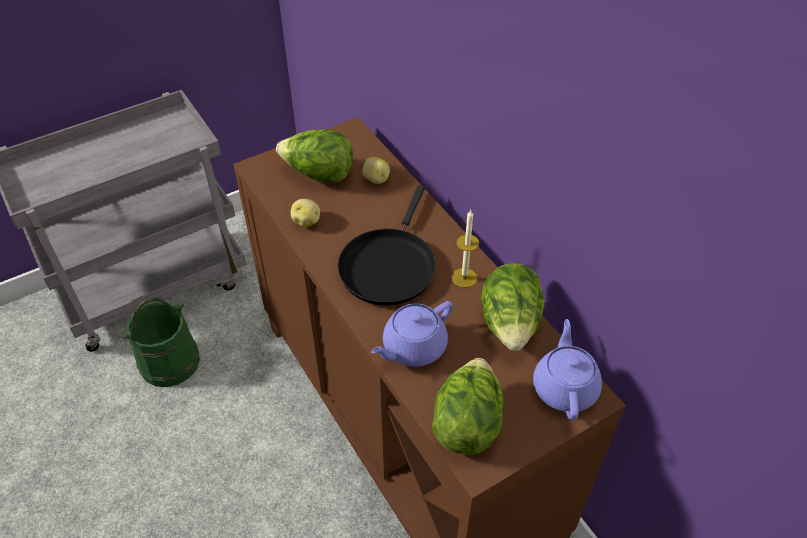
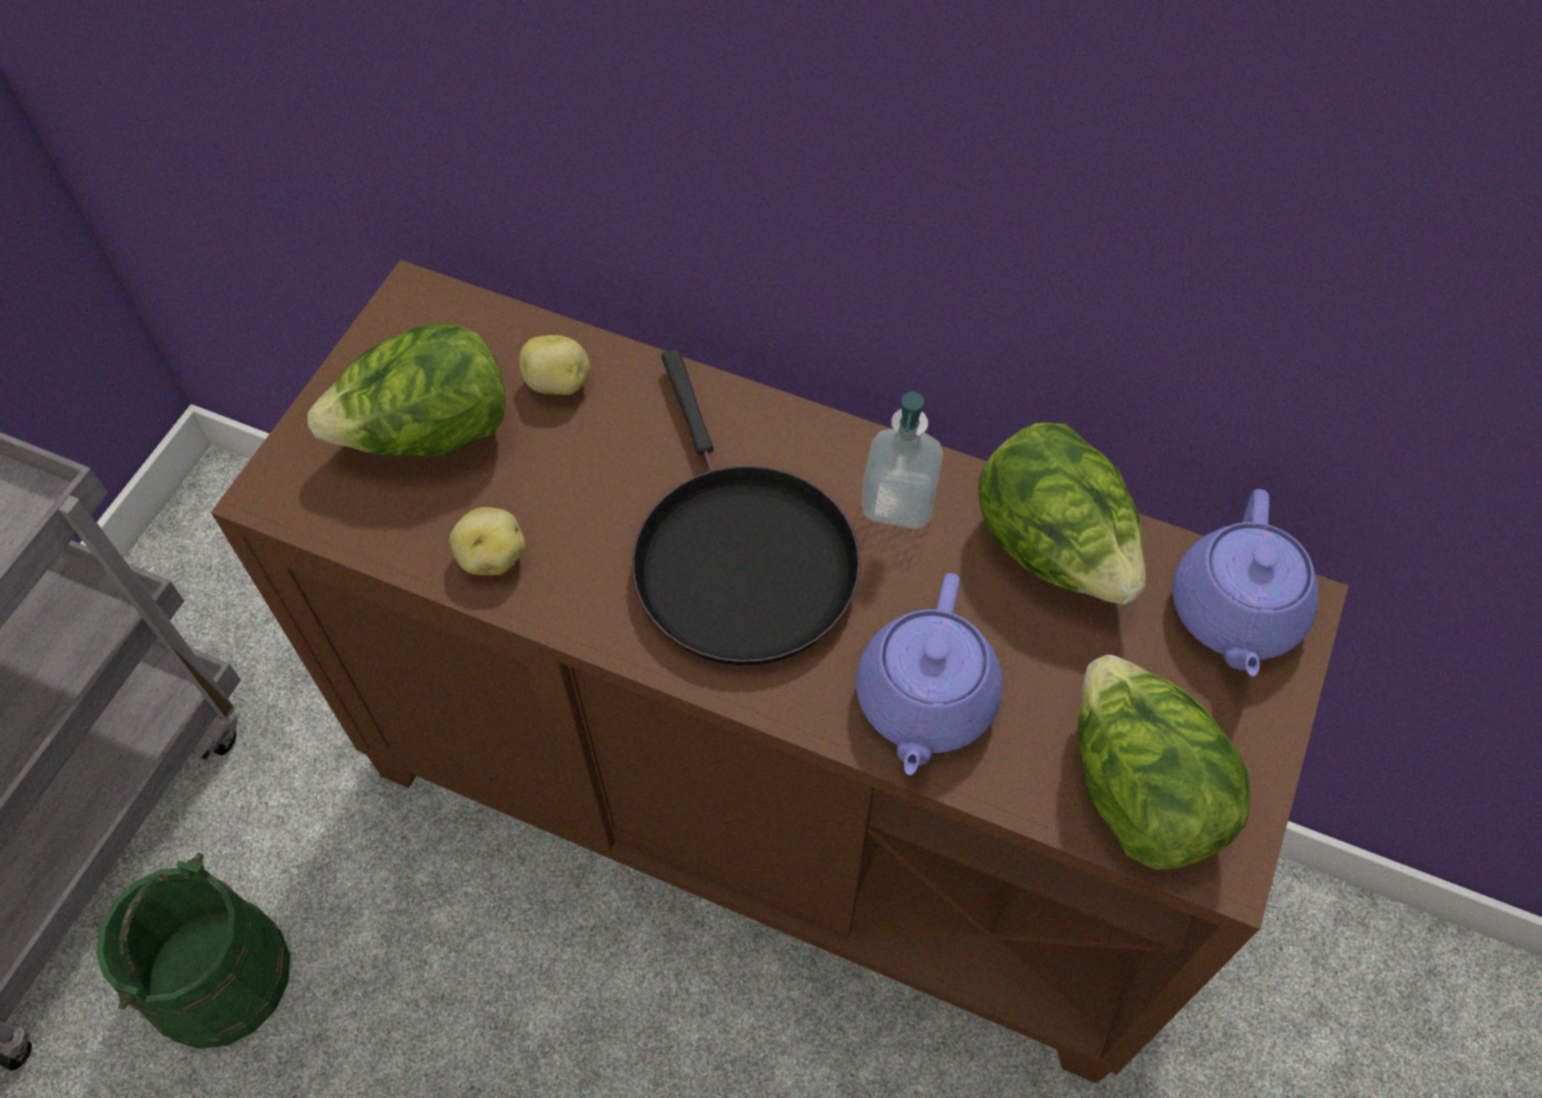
camera: 35 degrees left, 10 degrees up
(464, 277) = (898, 501): candle -> soap dispenser
(564, 387) = (1234, 614): purple teapot -> purple teapot turned 135 degrees counterclockwise

